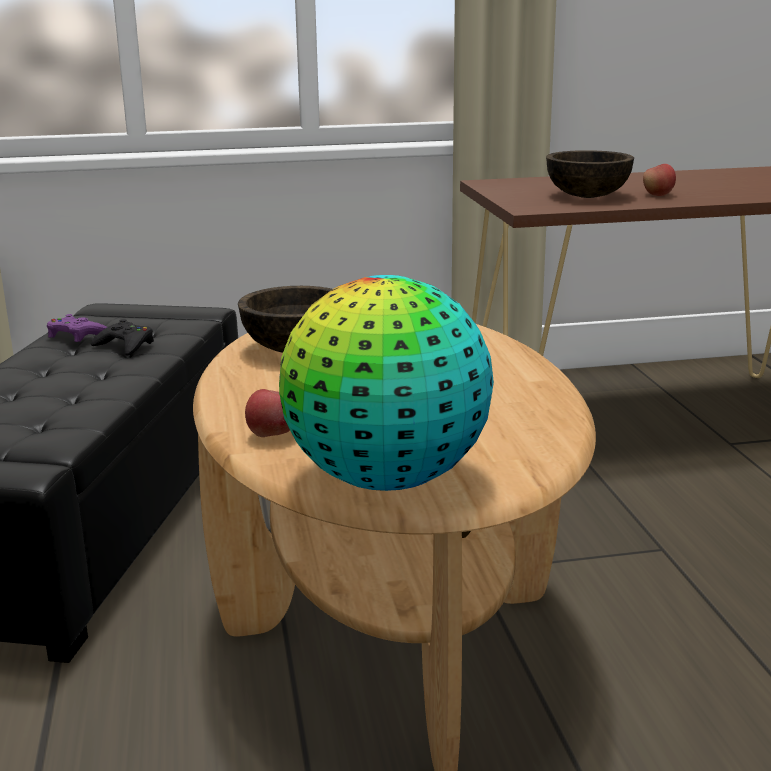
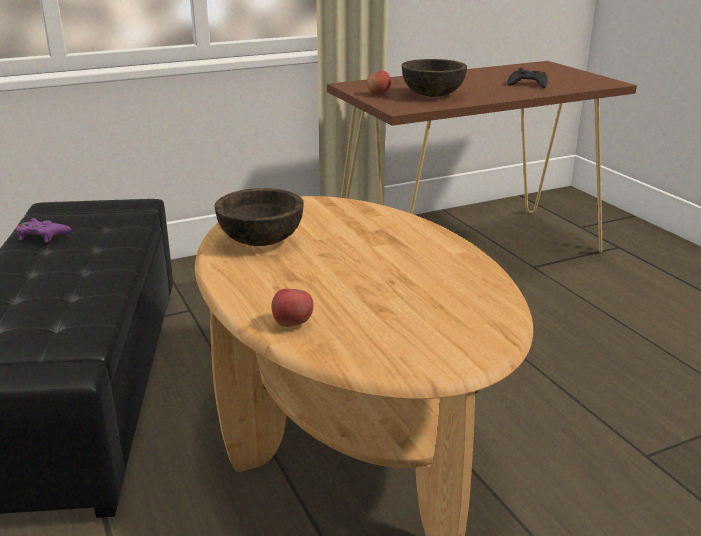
camera: 15 degrees left, 5 degrees up
(125, 345) = (91, 241): black game controller -> black game controller (528, 84)
(387, 480) = (404, 354): globe -> none
(658, 195) = (481, 91): apple -> apple (378, 94)

